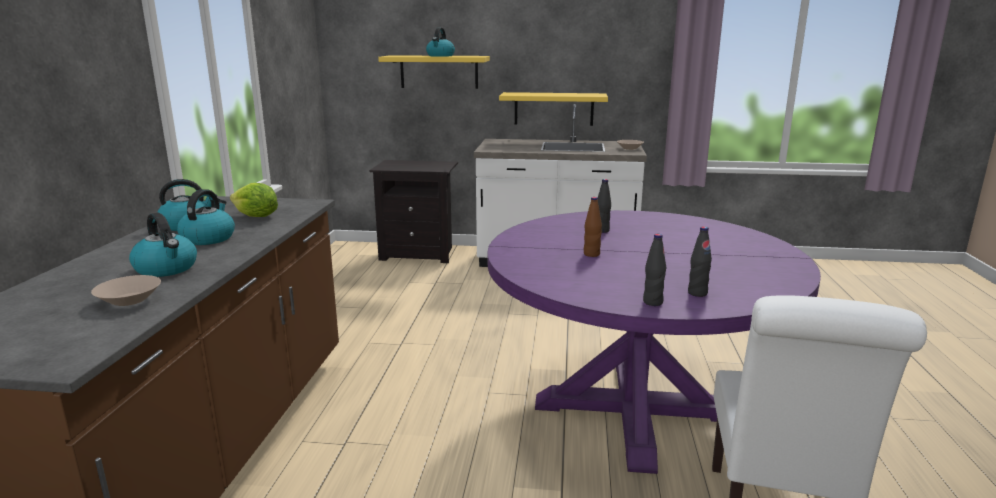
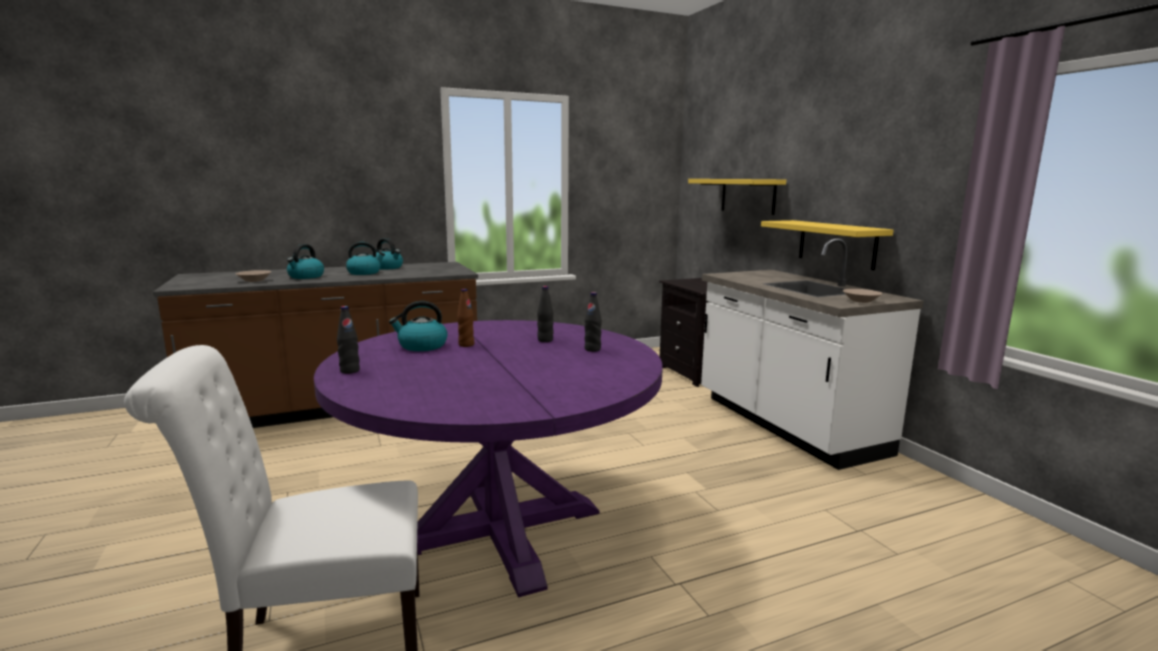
camera: 60 degrees right, 5 degrees down
(256, 217) = (416, 271): lettuce -> none
(440, 56) = (736, 178): kettle -> kettle (422, 346)
(697, 293) = (383, 381): black bottle -> black bottle (592, 349)

